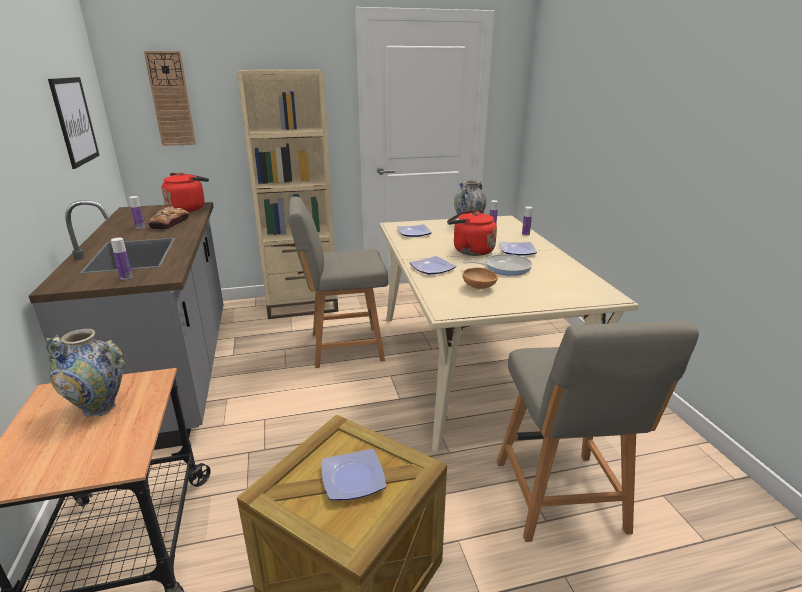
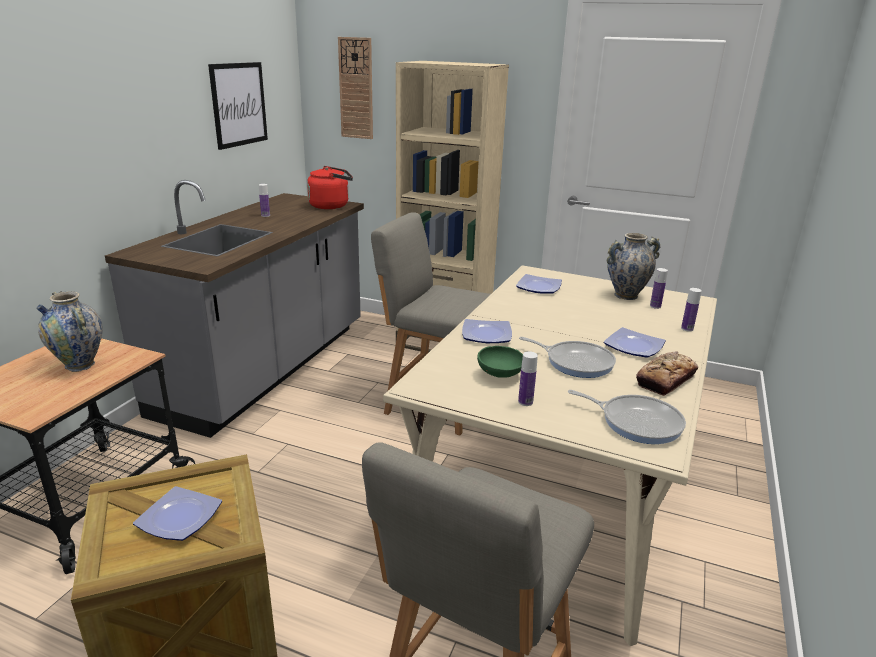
camera: 35 degrees right, 0 degrees up
(126, 277) = (180, 259): bottle -> bottle (525, 402)
(170, 224) = (292, 218): bread -> bread (665, 379)
(470, 251) = (570, 328): red kettle -> none
(479, 288) = (500, 375): brown bowl -> green bowl
(580, 287) = (636, 422): none -> frying pan

